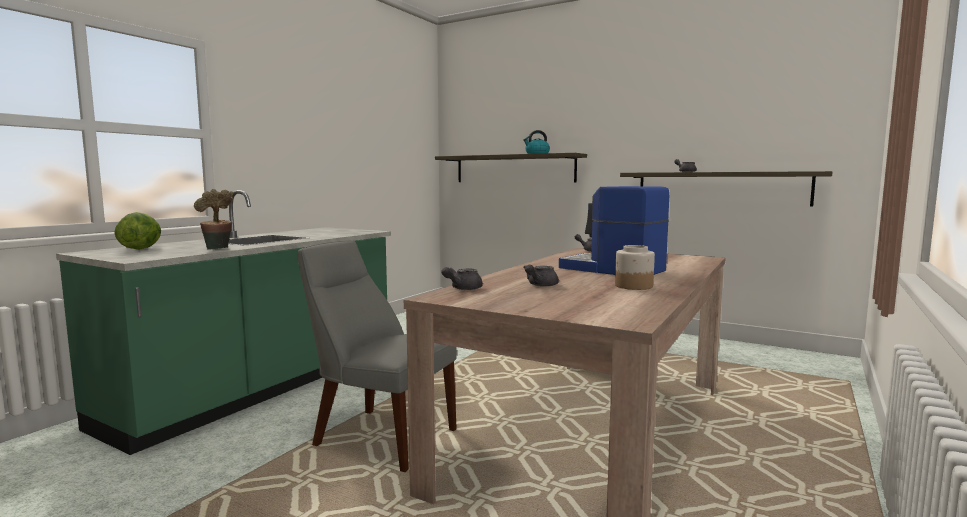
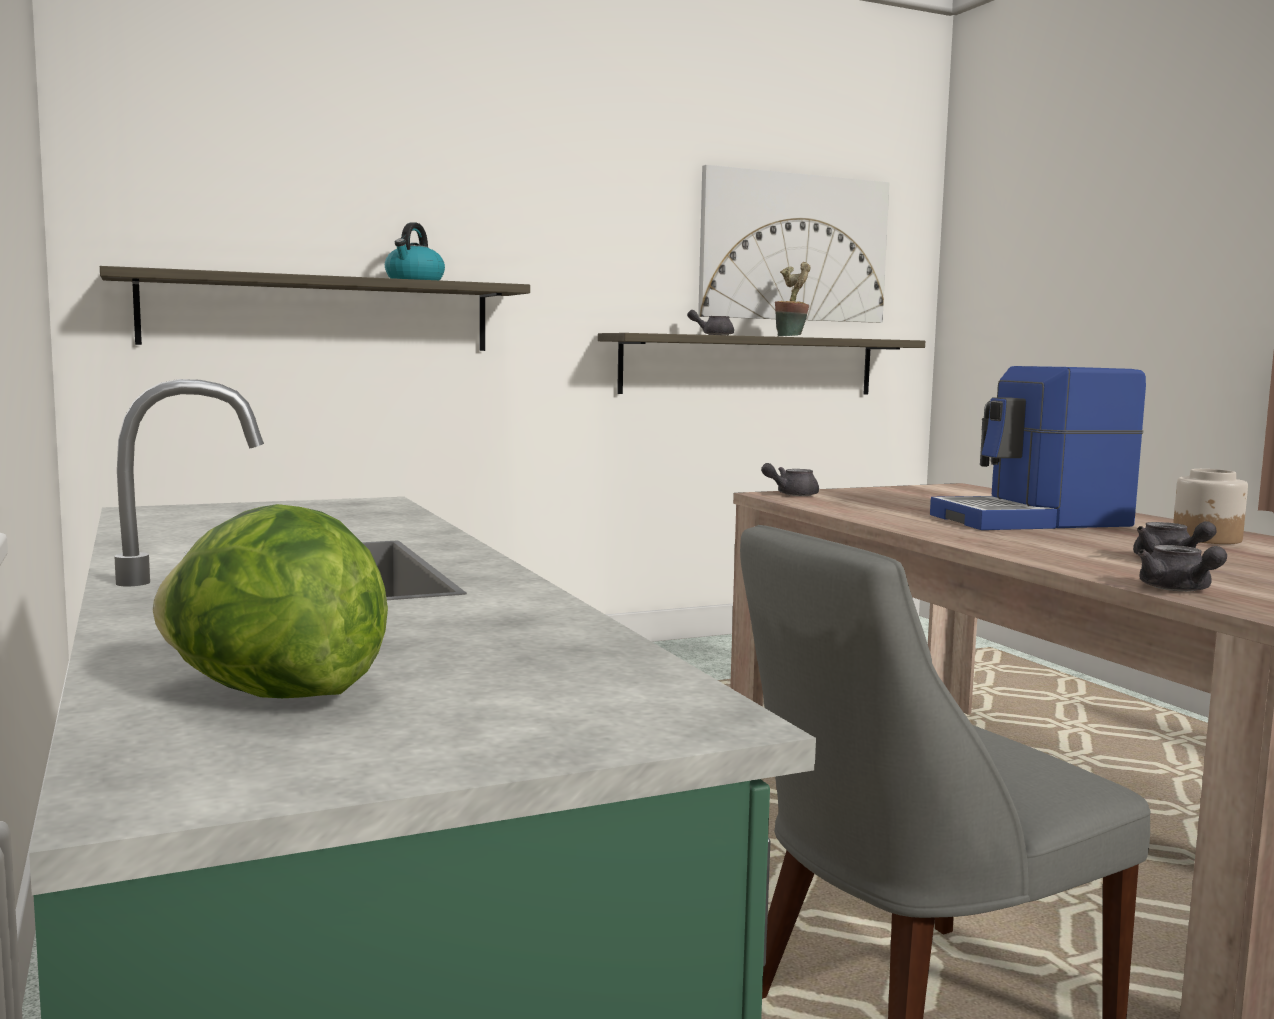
camera: 55 degrees left, 0 degrees up
(218, 249) = (550, 620): potted plant -> potted plant (792, 336)
(754, 119) = (794, 248): none -> picture

